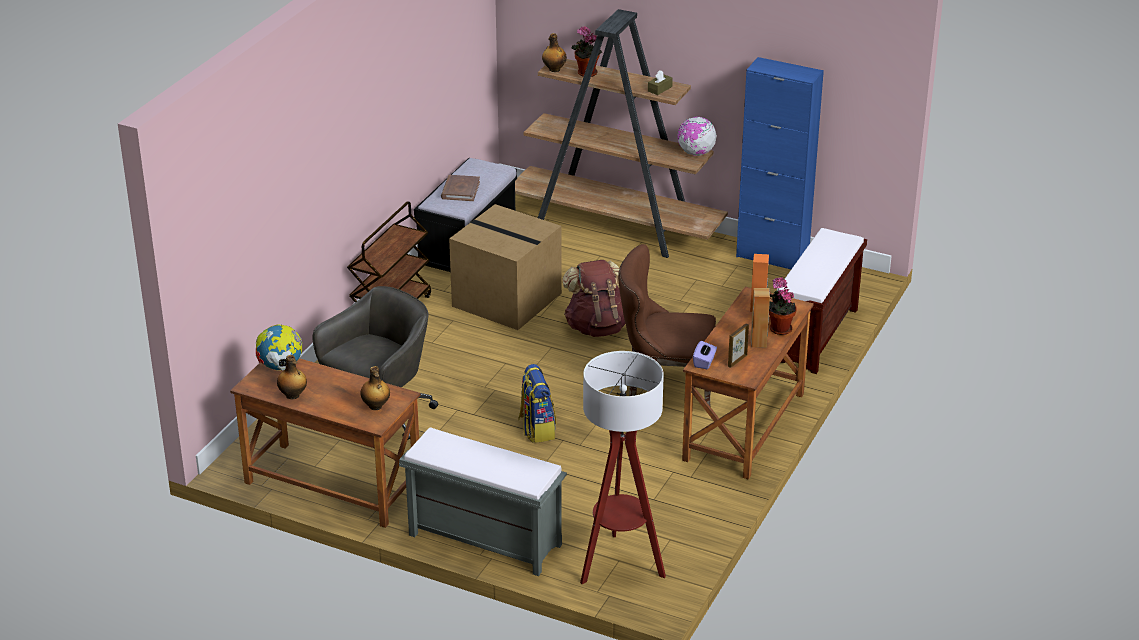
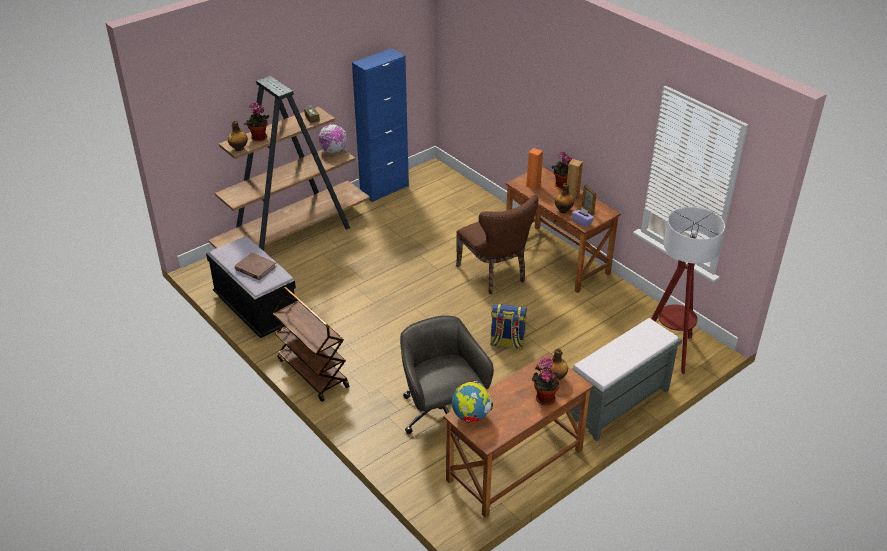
camera: 65 degrees left, 5 degrees up
(293, 395) = (515, 419): bottle -> bottle (563, 210)
(339, 406) = (544, 397): none -> potted plant
(505, 300) = (341, 312): cardboard box -> none
(597, 327) = (407, 281): brown backpack -> none
(664, 387) = (495, 275): brown chair -> brown chair turned 60 degrees counterclockwise
(815, 336) = (481, 202): brown bench -> none

